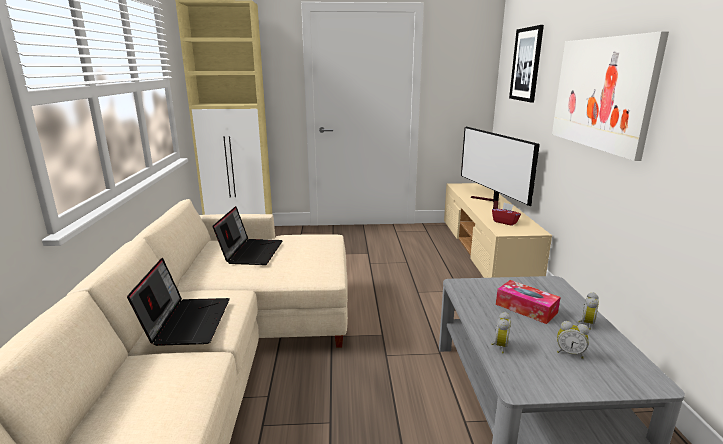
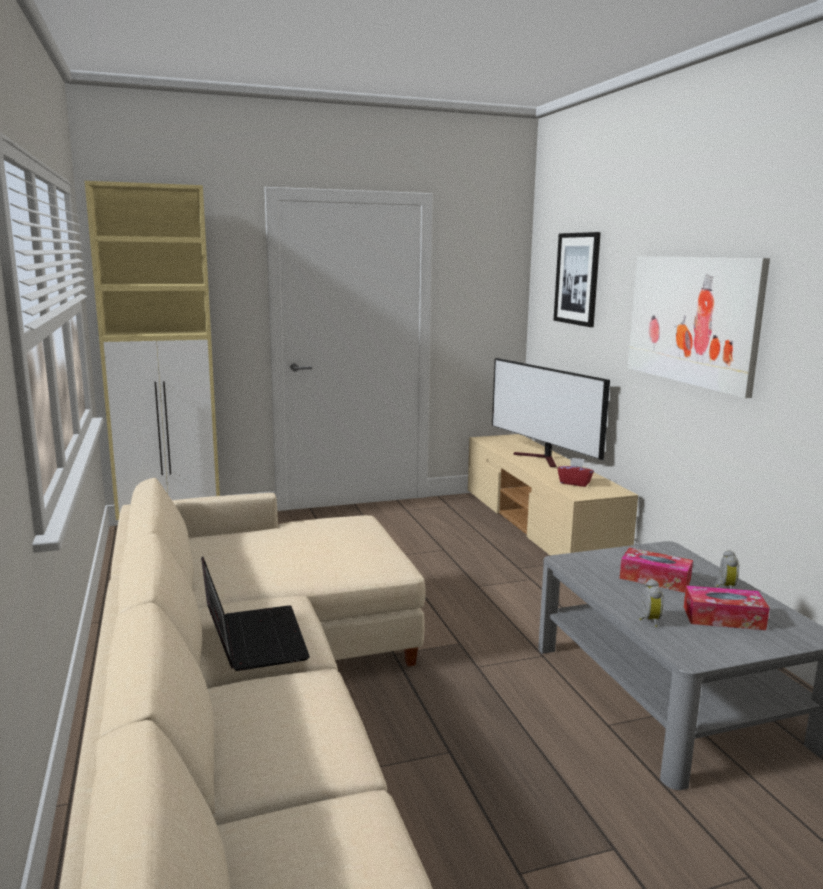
camera: 15 degrees left, 5 degrees down
(251, 252) = (268, 547): laptop -> none
(569, 353) = (723, 618): alarm clock -> tissue box

